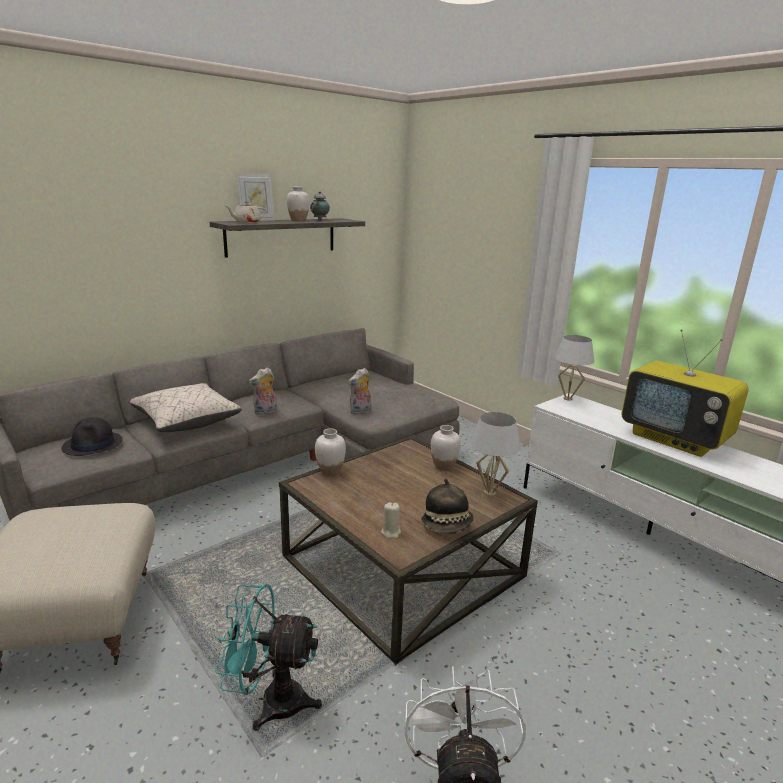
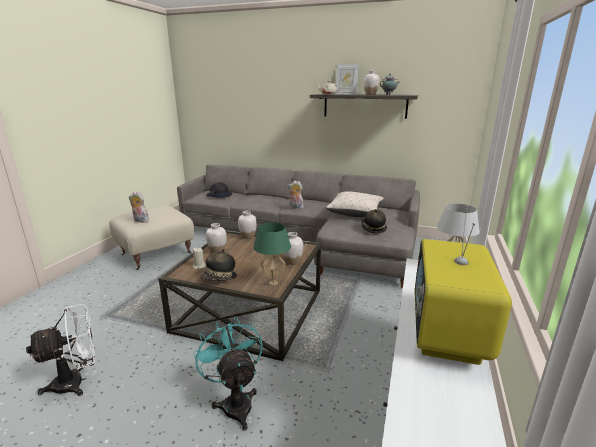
camera: 60 degrees right, 0 degrees up
(186, 421) = (262, 199): beige pillow -> beige pillow (355, 213)
(271, 701) = (130, 308): turquoise fan -> turquoise fan (235, 402)
(353, 506) = (217, 251): none -> white vase
(360, 412) = (334, 225): plush toy -> plush toy (140, 221)
(406, 398) = (373, 229): none -> hat
(489, 493) = (273, 283): white table lamp -> green table lamp

